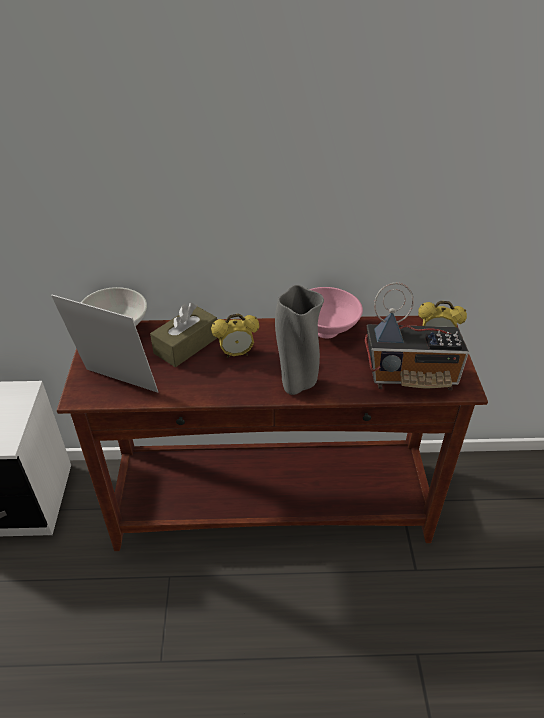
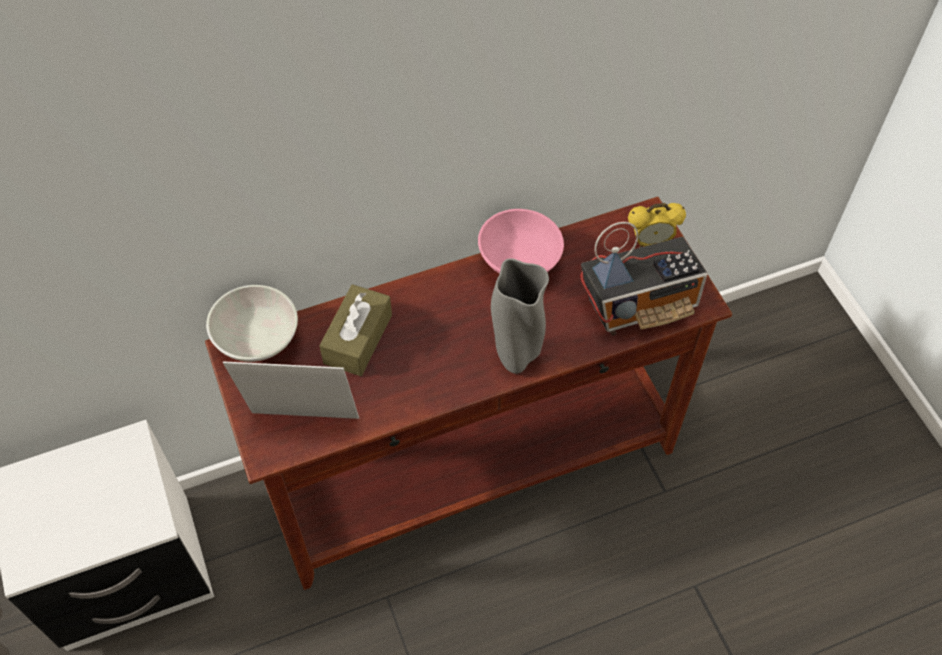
camera: 20 degrees left, 15 degrees up
(236, 354) = (426, 333): alarm clock -> none

